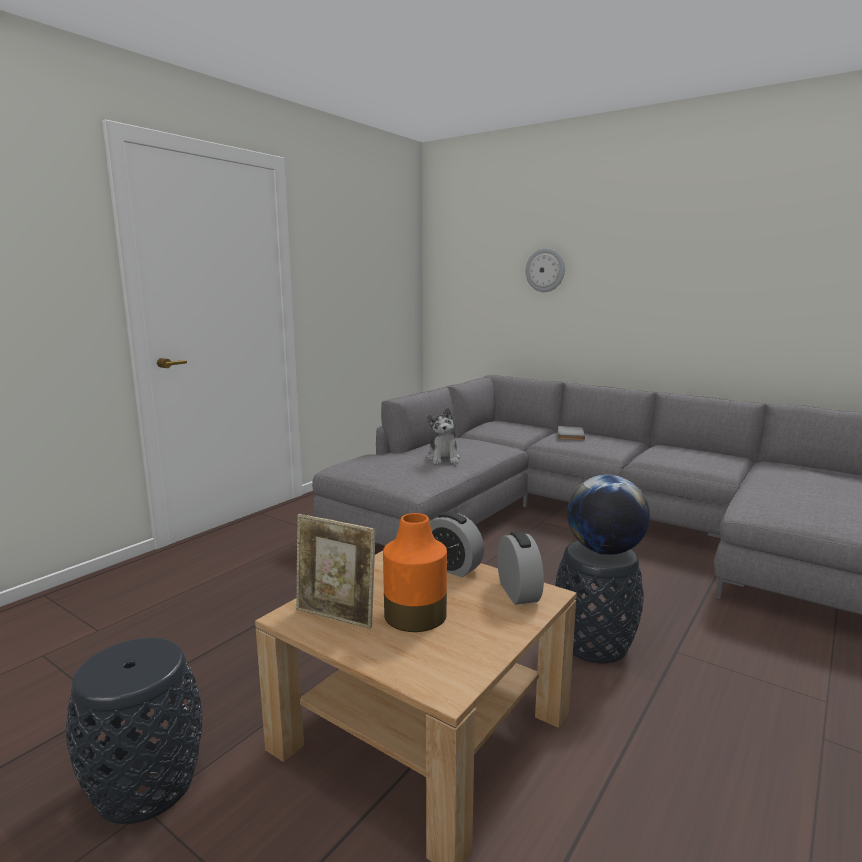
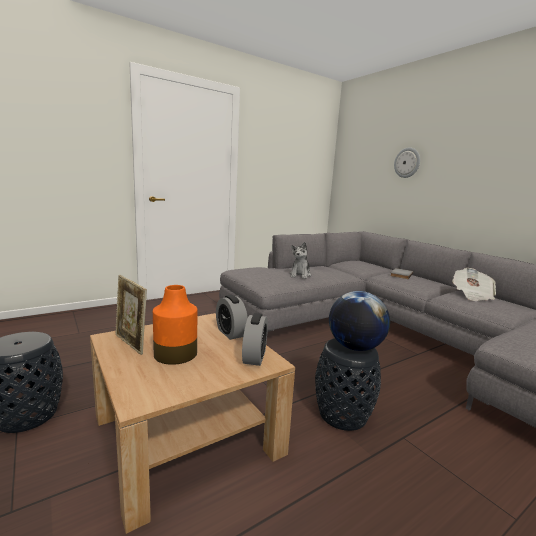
camera: 20 degrees right, 0 degrees up
(672, 451) = (471, 295): none -> newspaper

